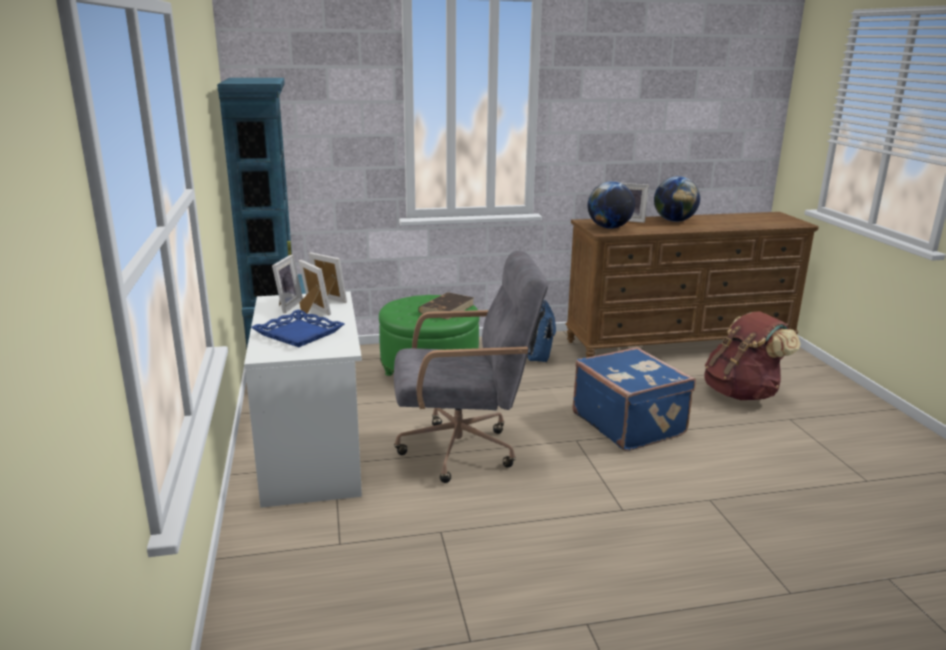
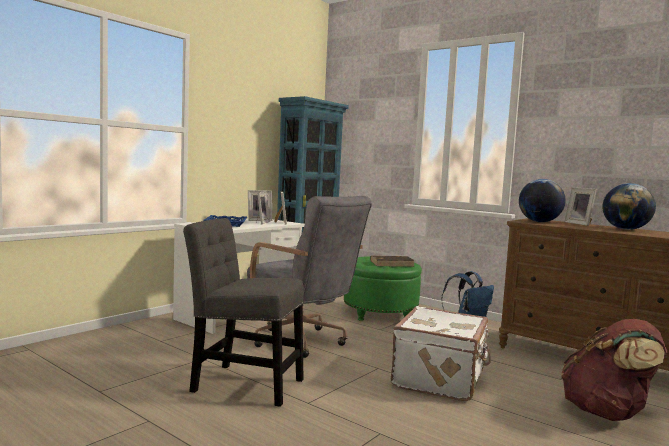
camera: 50 degrees right, 15 degrees down
(543, 530) = (243, 384): none -> grey chair
(629, 423) = (440, 379): blue suitcase -> white suitcase

